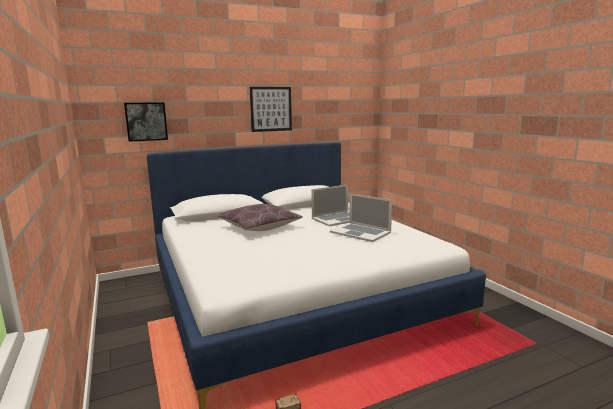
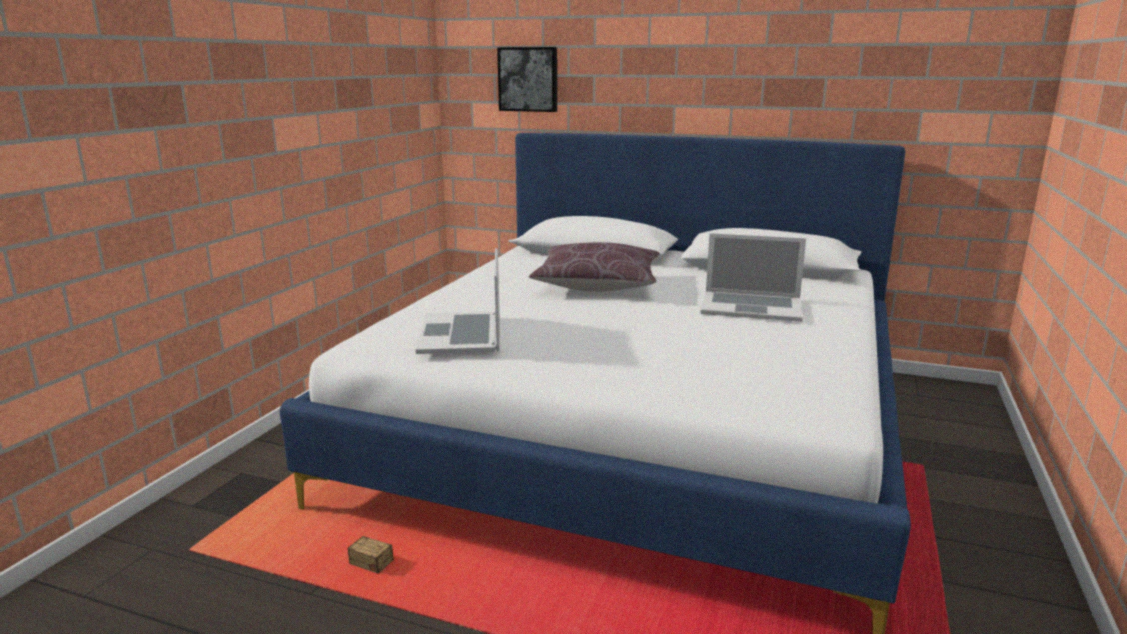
camera: 45 degrees right, 5 degrees up
(271, 109) = (752, 63): picture -> none
(360, 232) = (726, 339): laptop -> laptop (462, 333)

